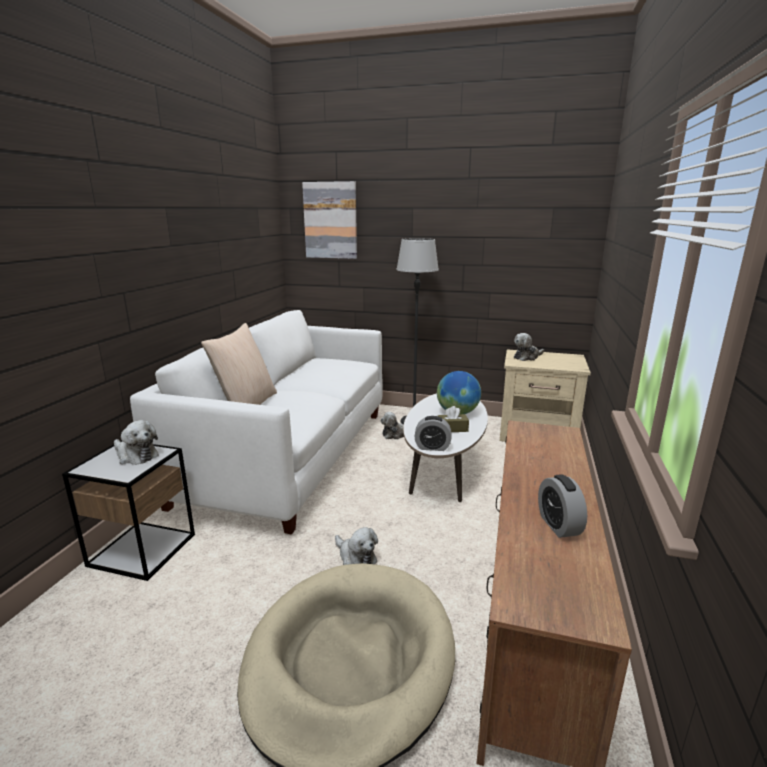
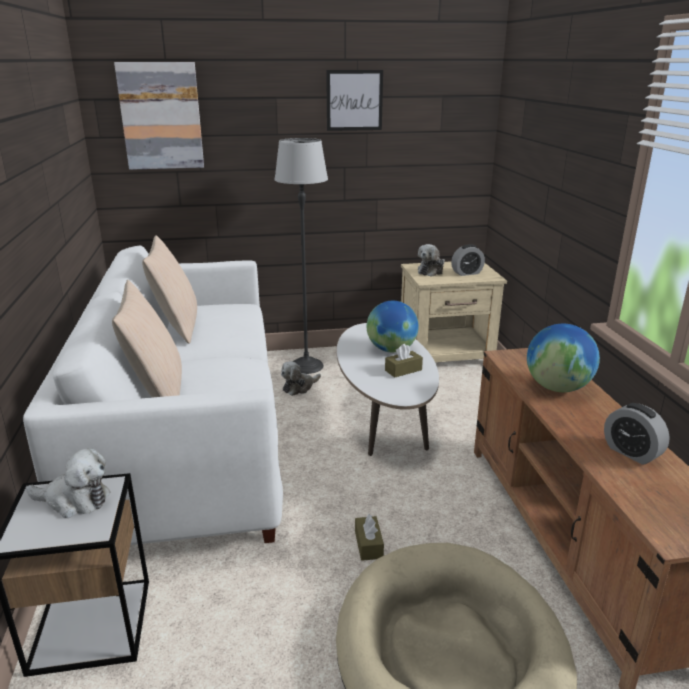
camera: 25 degrees left, 5 degrees up
(303, 369) = (177, 327): none -> beige pillow
(356, 557) = (368, 545): plush toy -> brown tissue box
(432, 447) = (402, 397): alarm clock -> alarm clock (467, 273)
(474, 210) = (354, 100): none -> picture
(544, 459) = (557, 388): none -> globe

